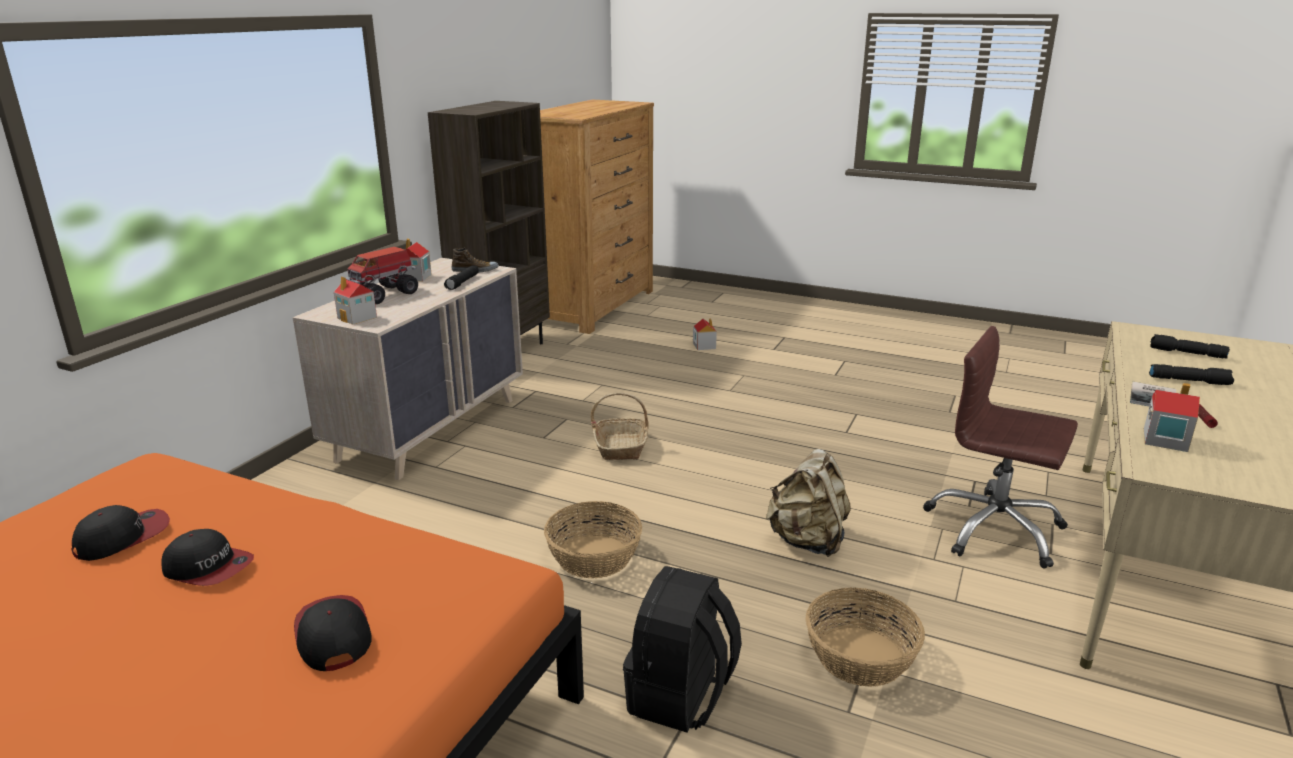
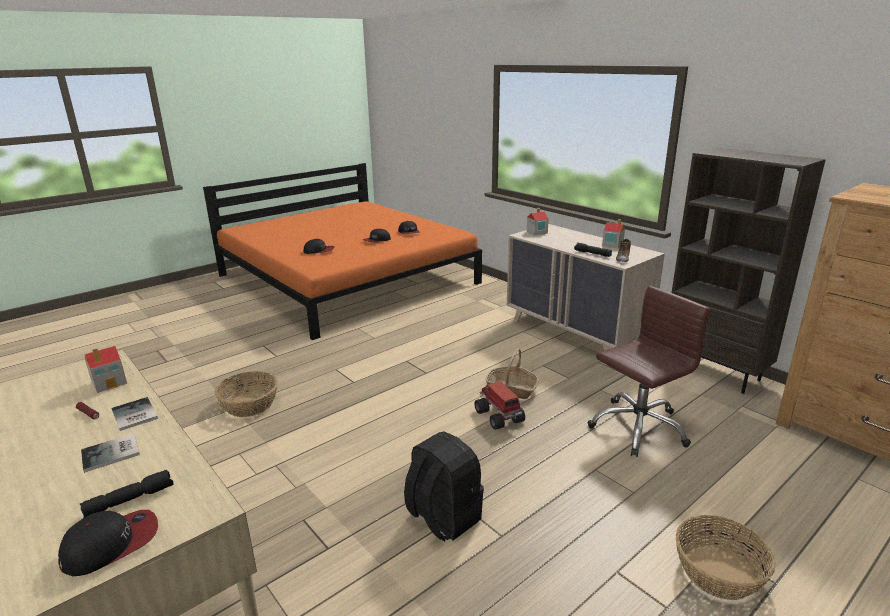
camera: 115 degrees right, 0 degrees up
(384, 294) = (576, 238): toy truck -> toy truck (499, 417)
(593, 557) = (396, 357): basket -> basket (718, 571)
(681, 697) = (287, 357): black backpack -> black backpack (443, 517)
(704, 346) = (735, 492): toy house -> none
(807, 541) = (343, 424): beige backpack -> none
(994, 529) = (267, 514): brown office chair -> brown office chair (638, 427)
(1189, 381) = (112, 453): black flashlight -> book
(1209, 343) = (111, 544): none -> cap

